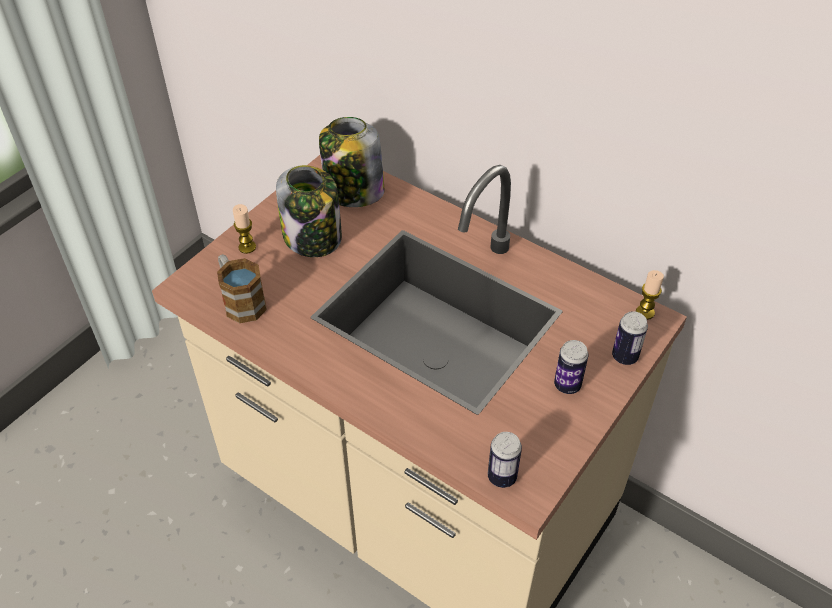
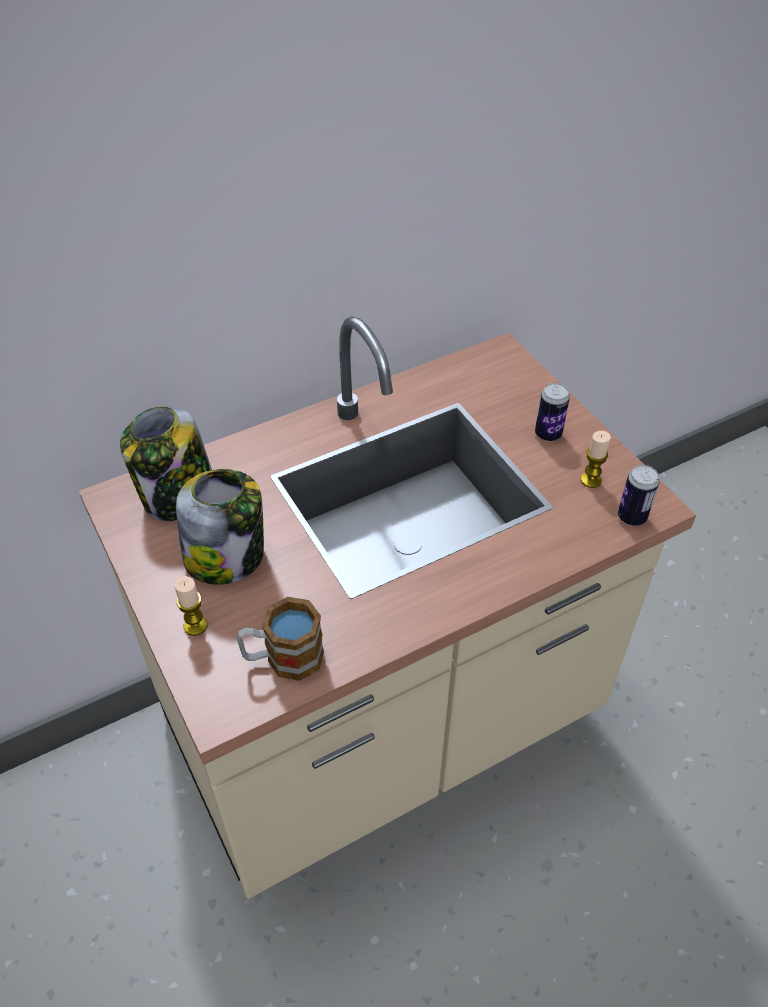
camera: 65 degrees left, 0 degrees up
(624, 356) = (534, 386): can -> none
(645, 312) = (490, 353): candle -> candle (591, 480)

